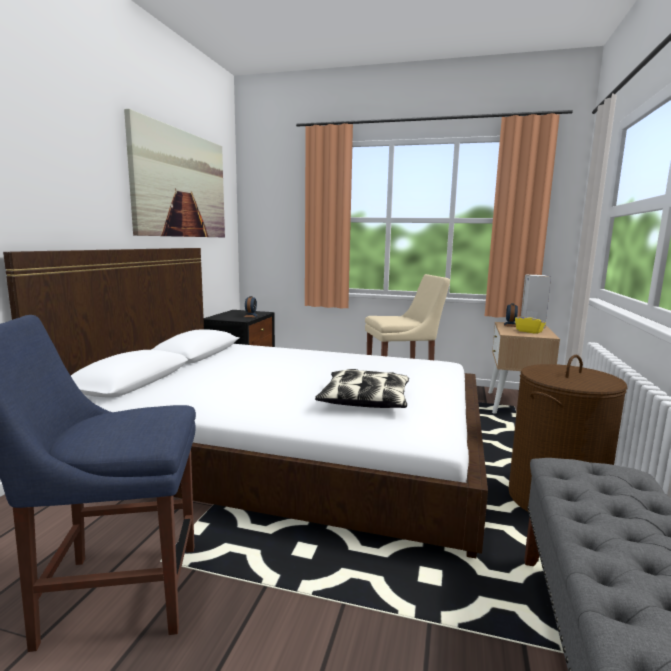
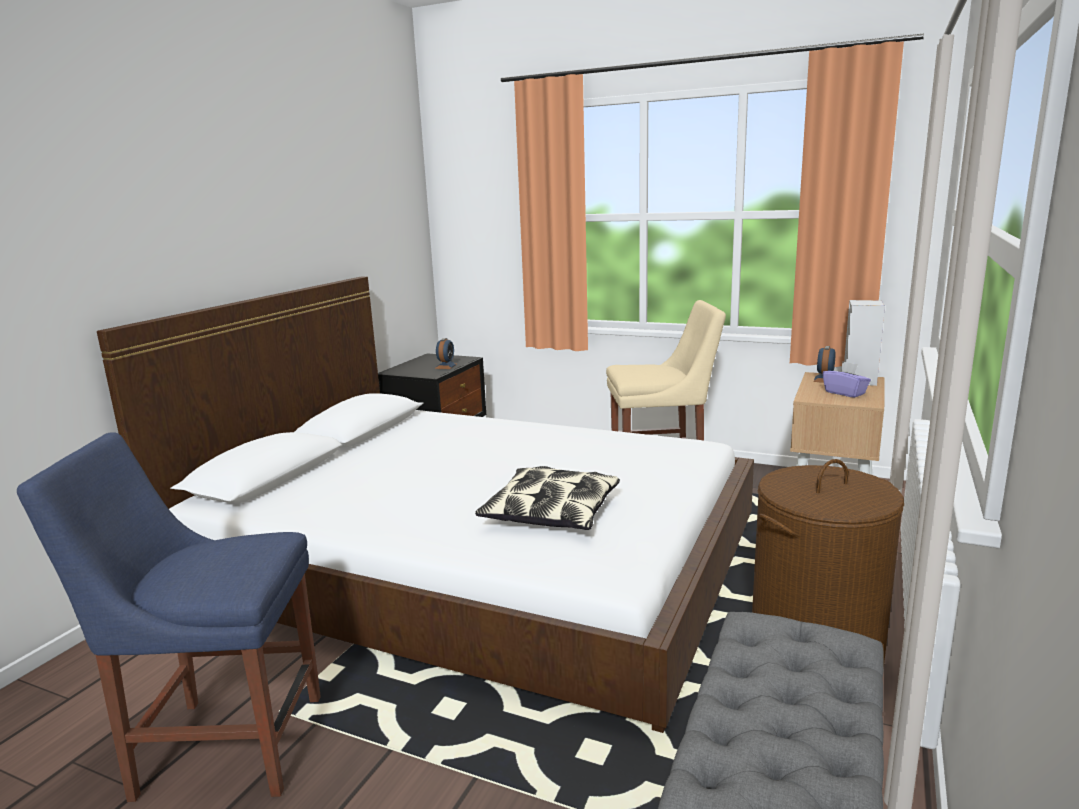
camera: 10 degrees right, 5 degrees up
(181, 184) = (334, 191): picture -> none
(529, 331) = (845, 393): yellow tissue box -> purple tissue box

